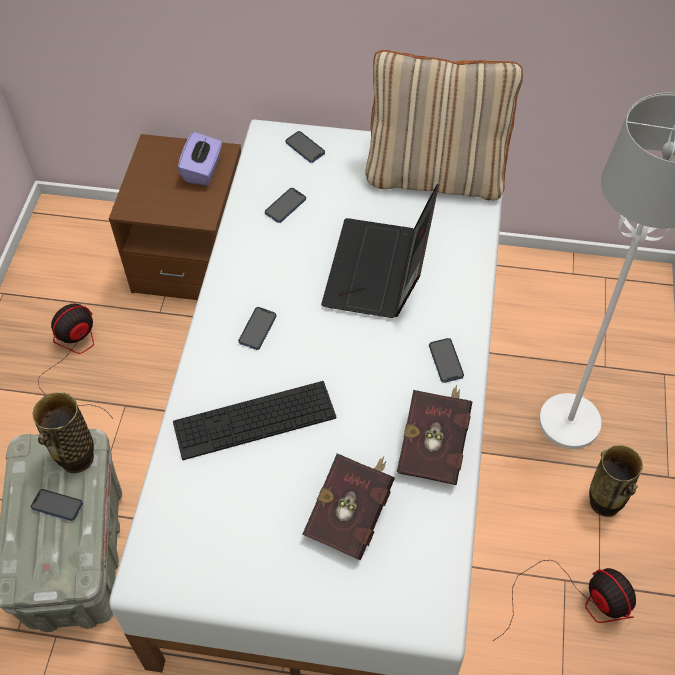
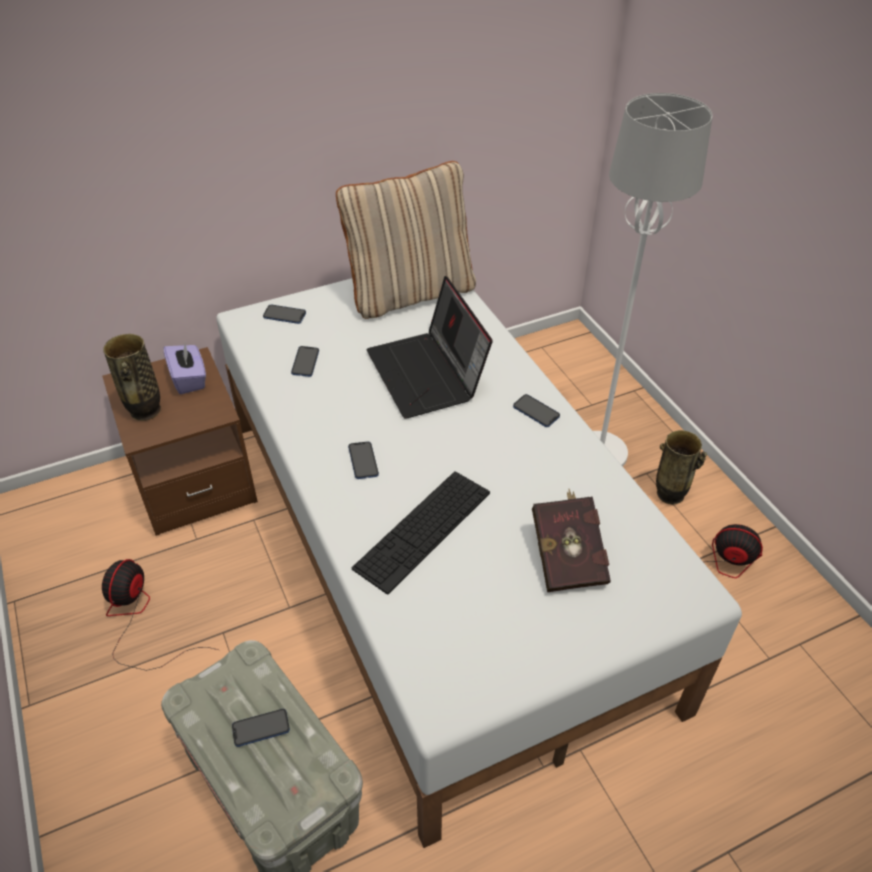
camera: 35 degrees left, 10 degrees down
(77, 459) = (248, 676): vase -> vase (145, 411)
(435, 445) = (583, 473): red book -> none

